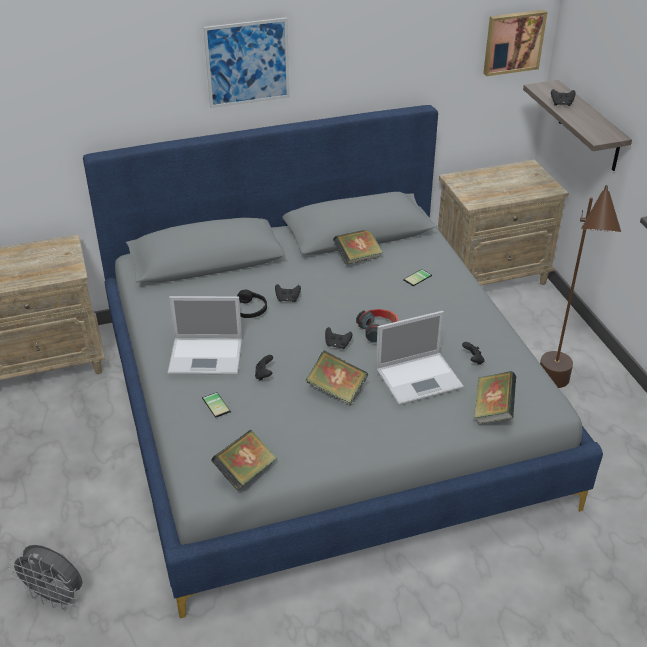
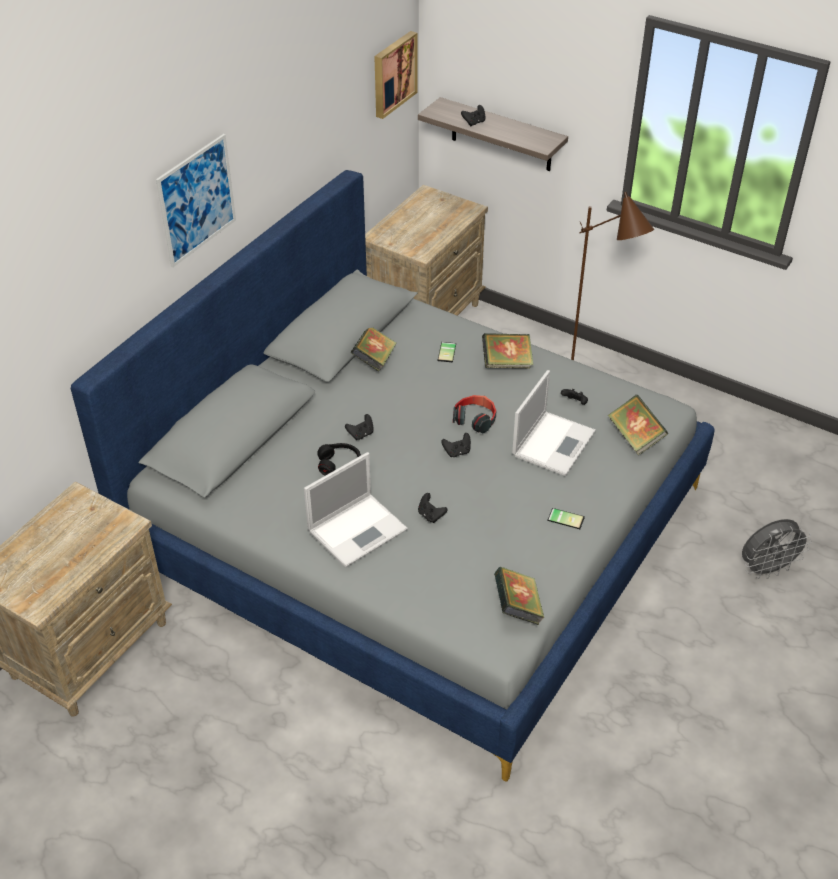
camera: 40 degrees left, 5 degrees up
(55, 597) = (382, 846): grey fan -> grey fan (767, 569)
(218, 404) = (424, 566): phone -> phone (566, 517)
(336, 390) = (503, 493): book -> book (506, 363)

